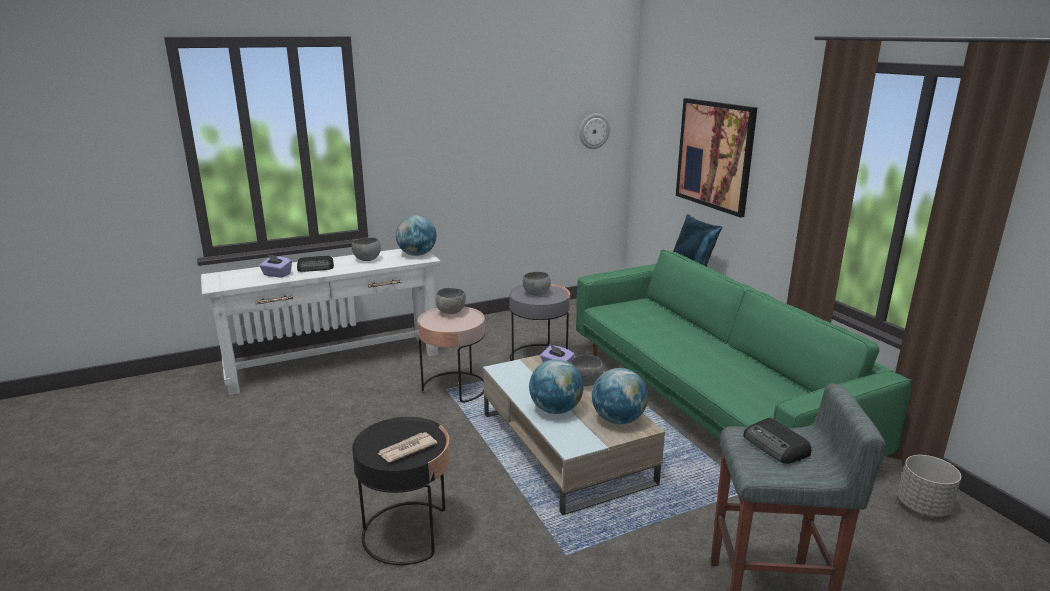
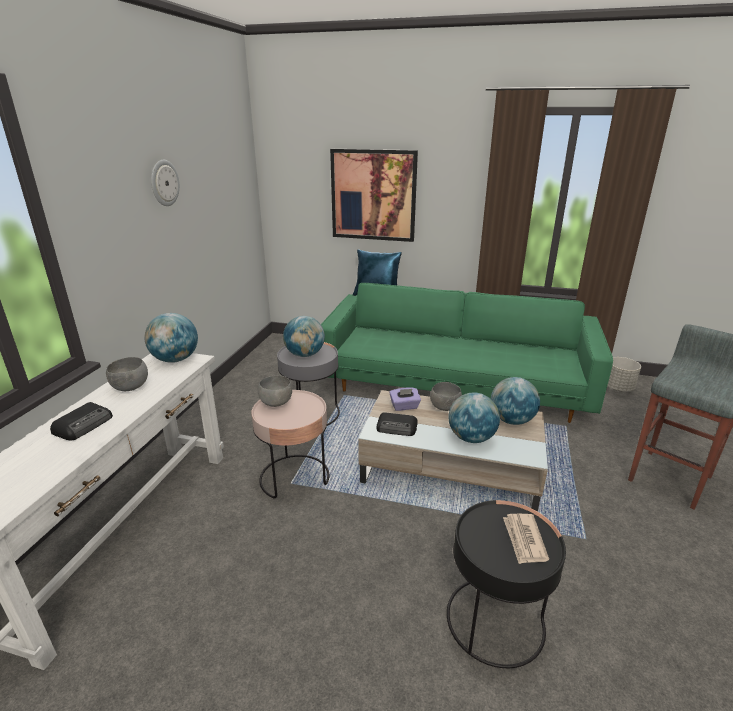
camera: 50 degrees left, 5 degrees up
(277, 274) = (46, 460): purple tissue box -> none
(536, 294) = (305, 355): grey bowl -> globe
(594, 131) = (238, 189): wall clock -> wall clock (164, 183)
(776, 446) = (693, 378): radio -> radio (397, 428)

